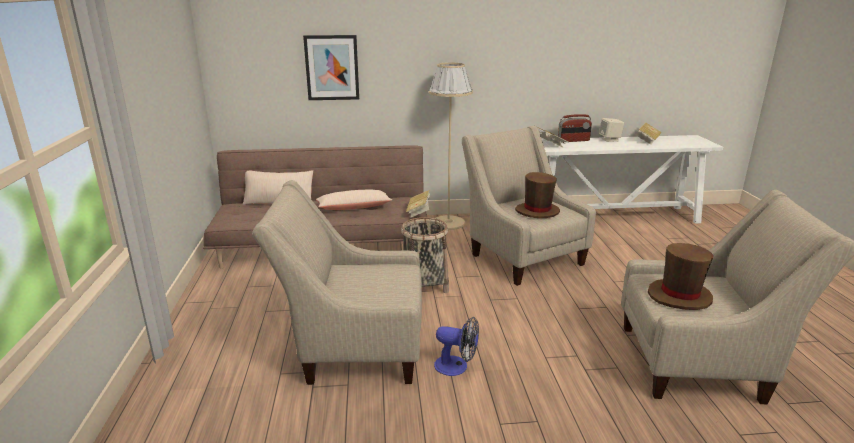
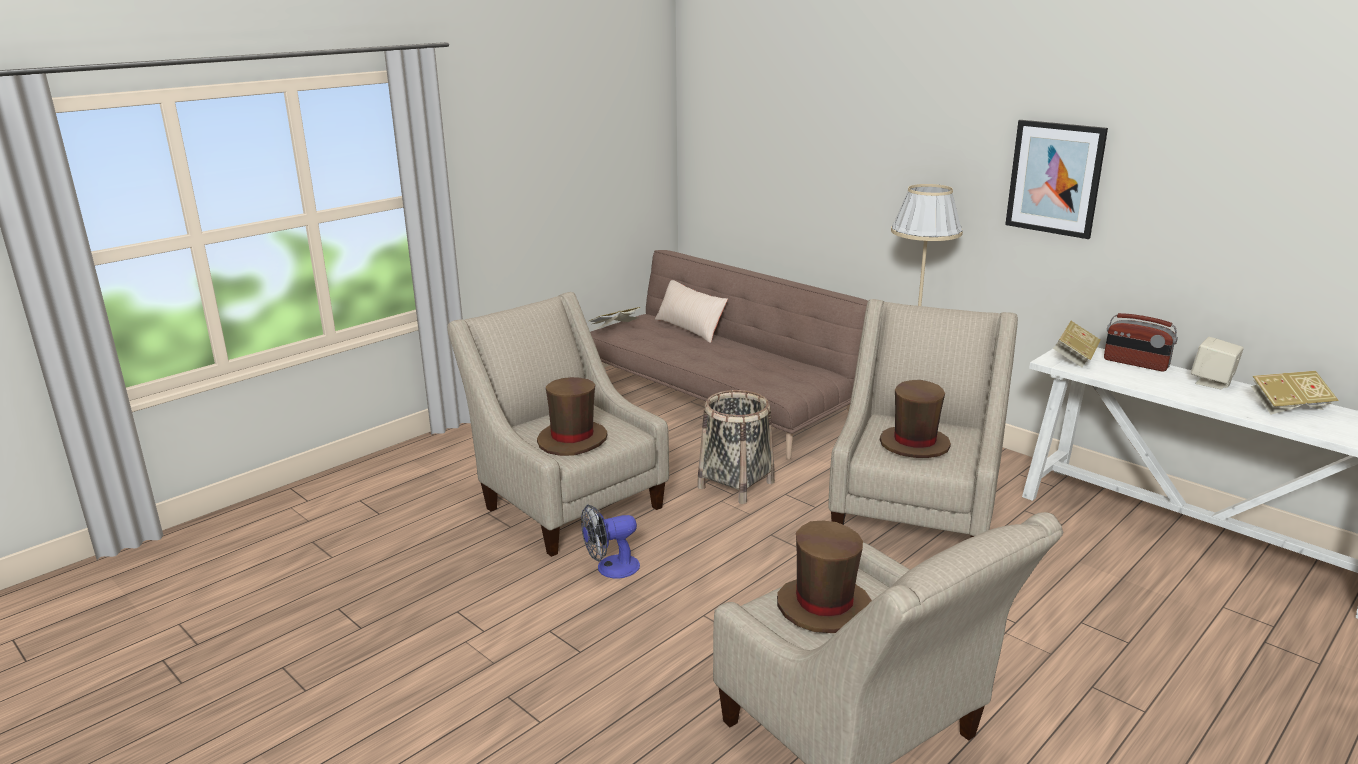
camera: 50 degrees right, 0 degrees up
(332, 67) = (803, 168): picture -> picture (1055, 178)
(354, 207) = (743, 360): beige pillow -> none
(382, 289) = (572, 440): none -> brown hat
(419, 211) = (798, 390): book -> book (615, 328)
(457, 367) = (610, 568): fan -> fan turned 90 degrees clockwise

